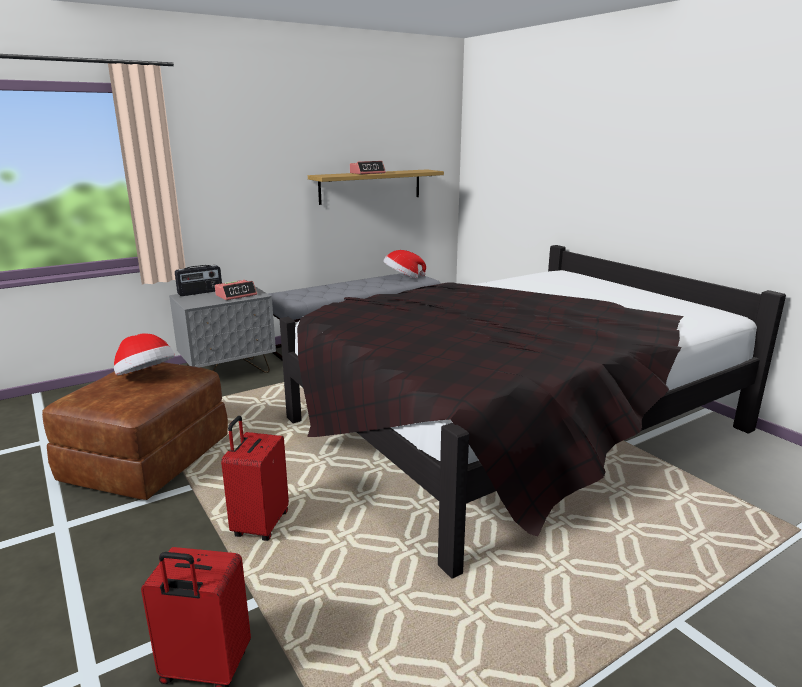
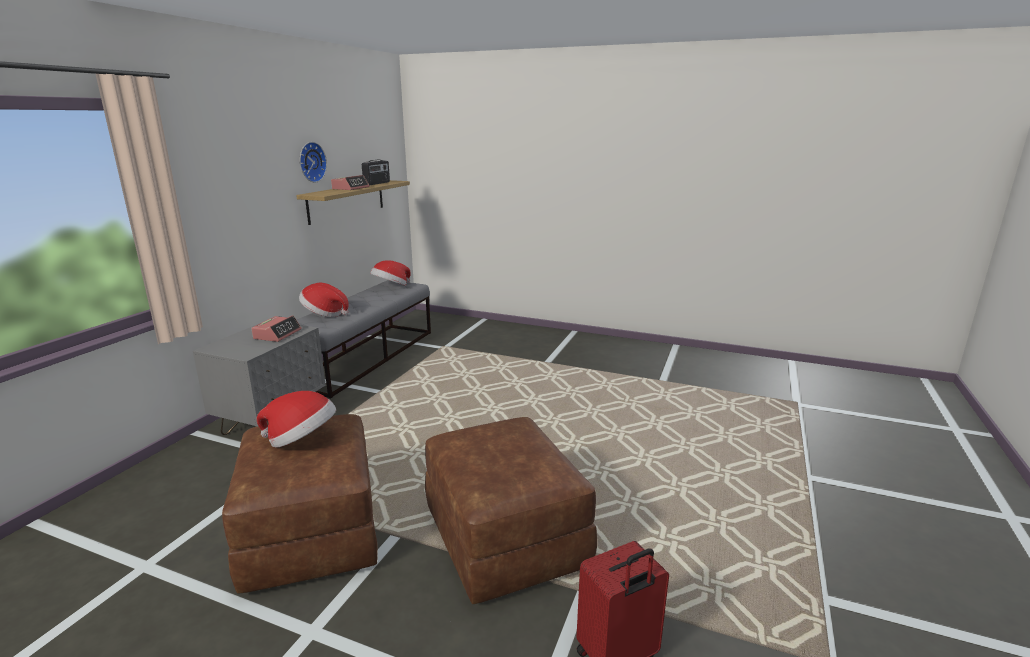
camera: 35 degrees left, 0 degrees up
(200, 292) = (228, 340): radio -> radio (377, 183)
(259, 525) = (503, 538): red suitcase -> brown ottoman
(314, 289) = (324, 314): none -> hat
(328, 145) = (310, 162): none -> wall clock
(514, 426) = (582, 391): black bed -> none

